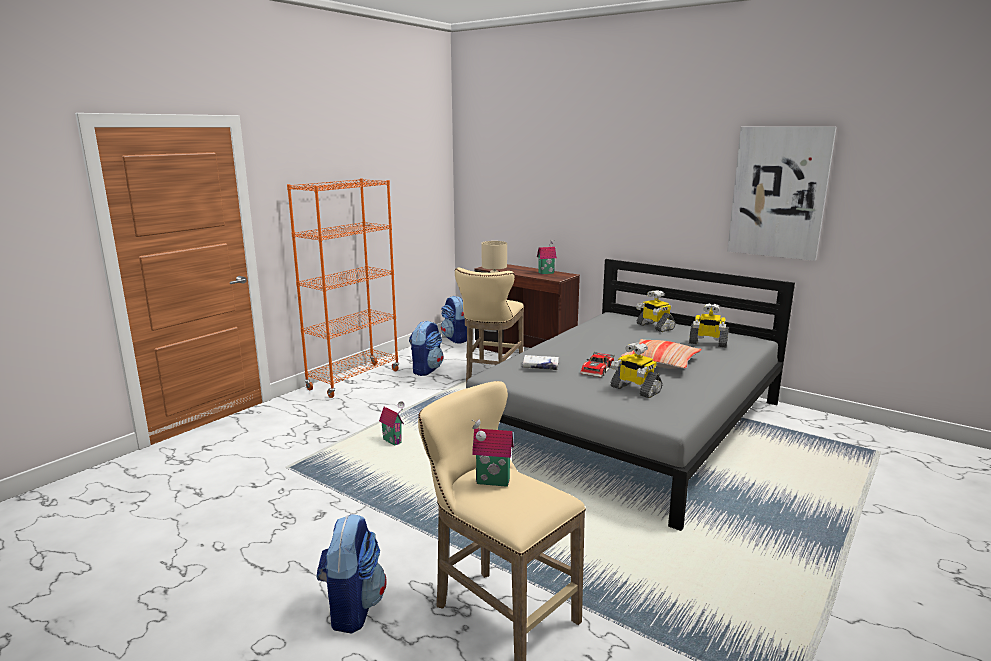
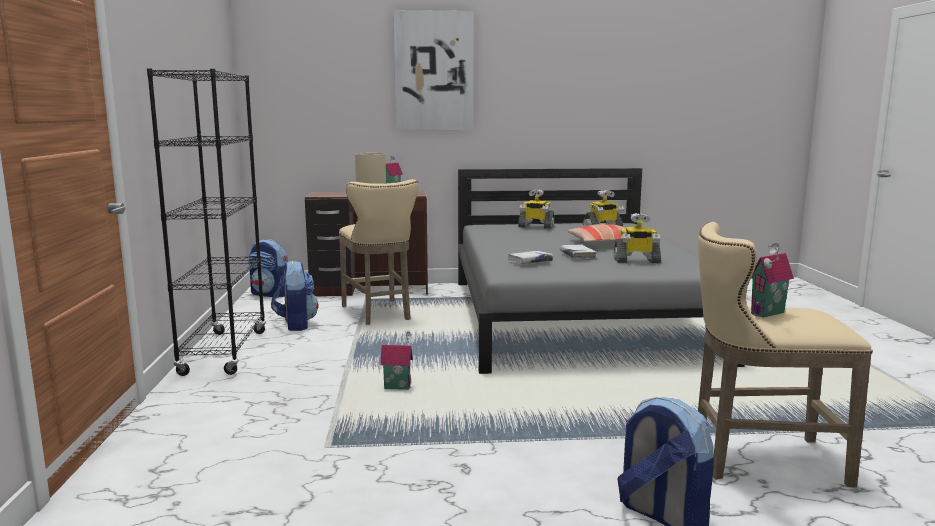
camera: 40 degrees left, 5 degrees down
(354, 380) = (224, 352): orange bookcase -> black bookcase
(598, 370) = (577, 256): toy car -> white book
(779, 192) = (619, 90): picture -> picture (434, 71)

